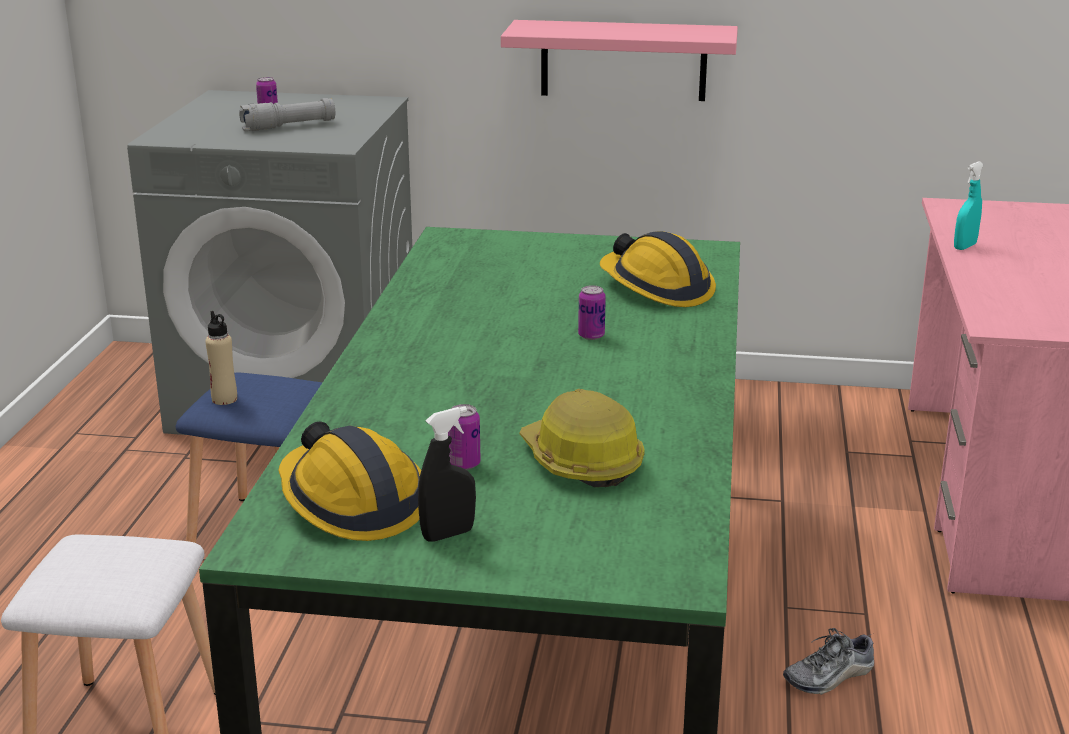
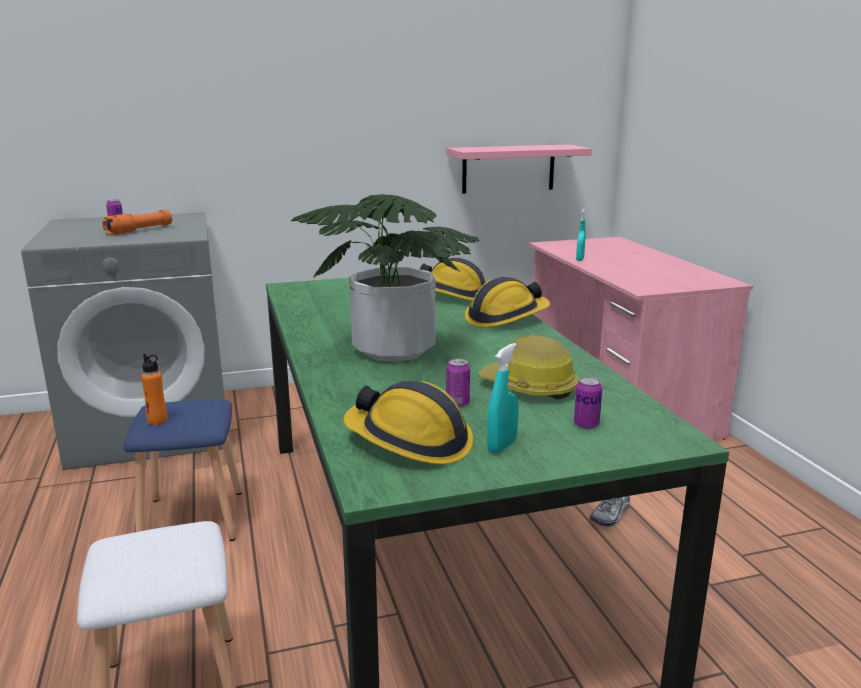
camera: 25 degrees left, 5 degrees down
(224, 399) = (157, 421): beige bottle -> orange bottle
(289, 126) = (139, 230): grey flashlight -> orange flashlight
(448, 534) = (502, 446): black spray bottle -> turquoise spray bottle
(475, 367) = (393, 349): none -> potted plant
(591, 336) = (445, 322): can -> can (586, 424)
(623, 60) = (346, 177): pink shelf -> pink shelf (508, 168)
(686, 343) = (506, 318): none -> hard hat

